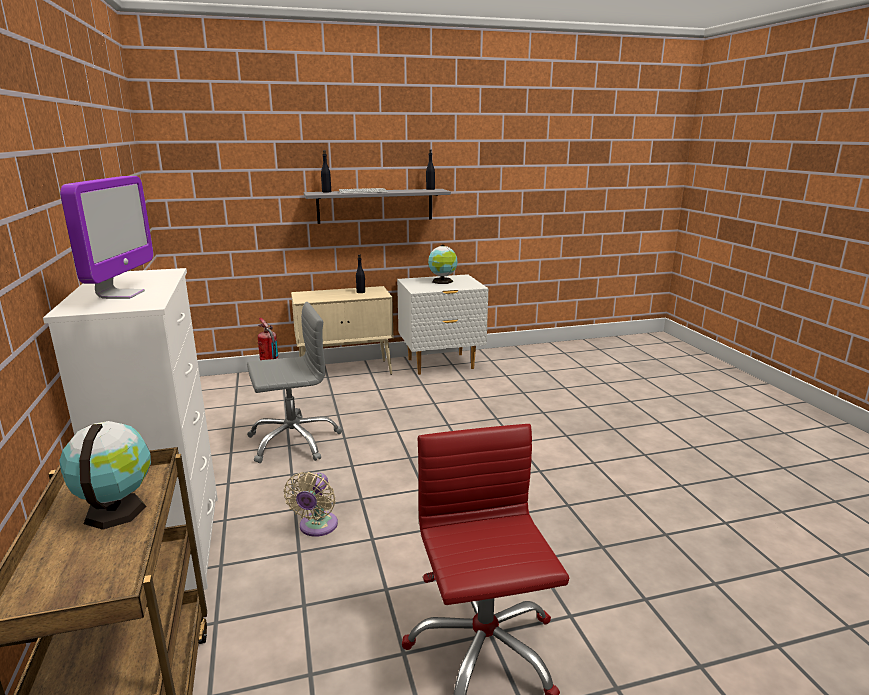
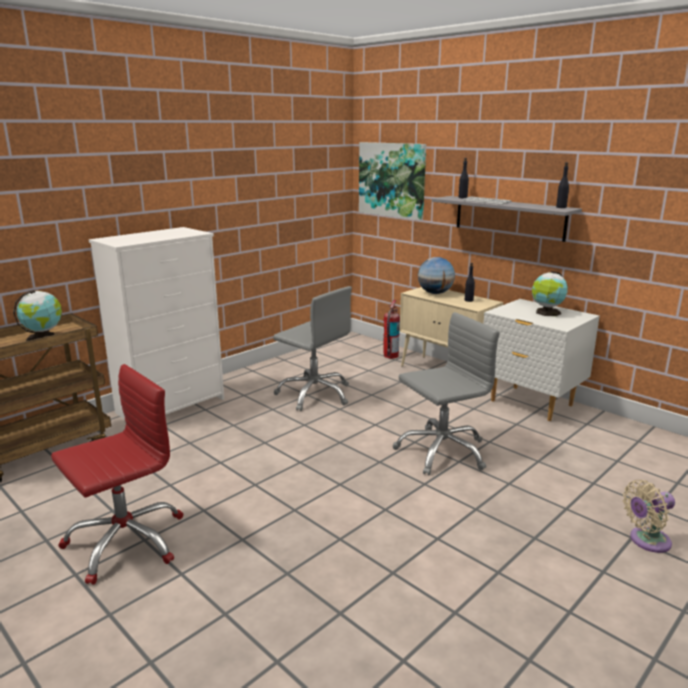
camera: 60 degrees right, 0 degrees up
(121, 295) = (138, 238): monitor -> none
(217, 182) = (392, 180): none -> picture
(317, 527) = (219, 439): beige fan -> beige fan (646, 541)
(320, 295) = (435, 293): none -> globe
(475, 419) = (442, 451): none -> grey office chair

